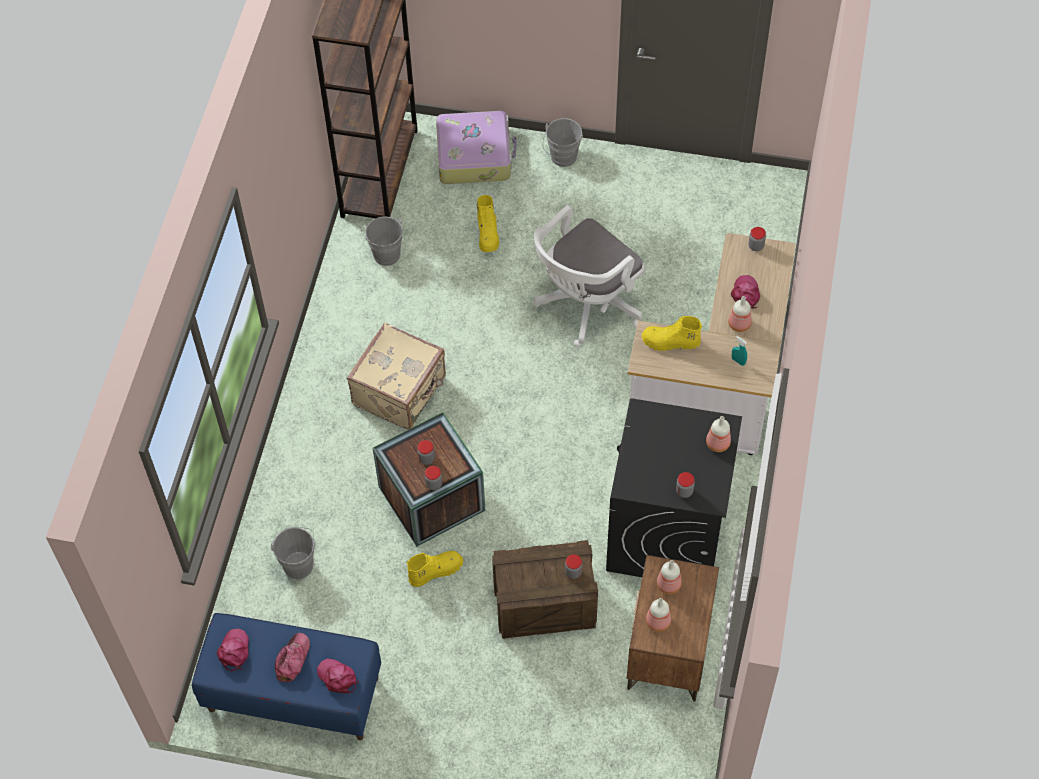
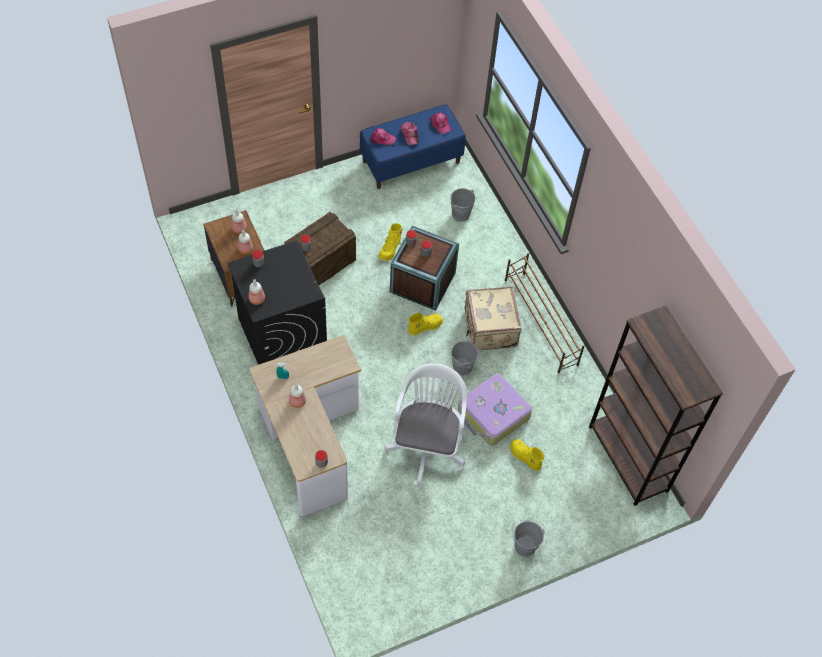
camera: 140 degrees right, 0 degrees up
(332, 364) = (540, 322): none -> brown shoe rack
(385, 253) = (574, 406): grey bucket -> grey bucket (464, 367)
(475, 155) = (582, 510): suitcase -> suitcase (493, 414)
(670, 342) = (331, 366): yellow boot -> yellow boot (424, 326)
(745, 294) = (306, 424): pink cap -> none

